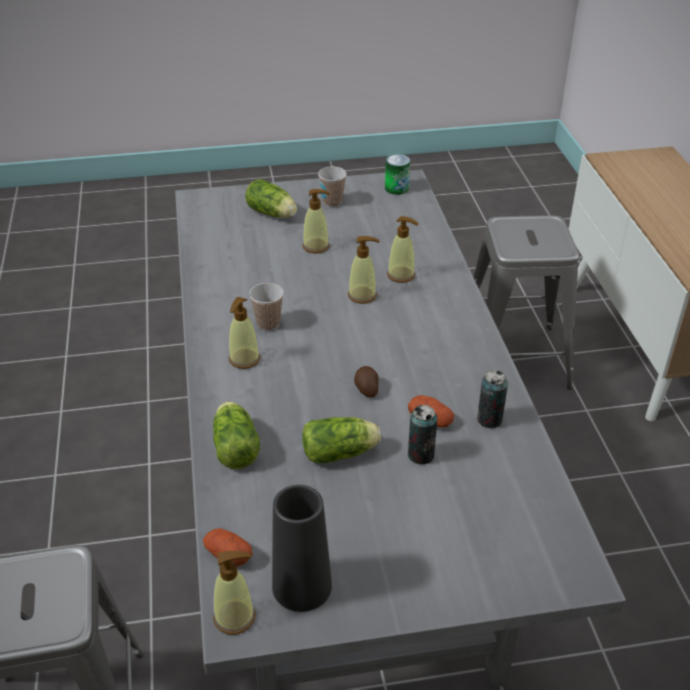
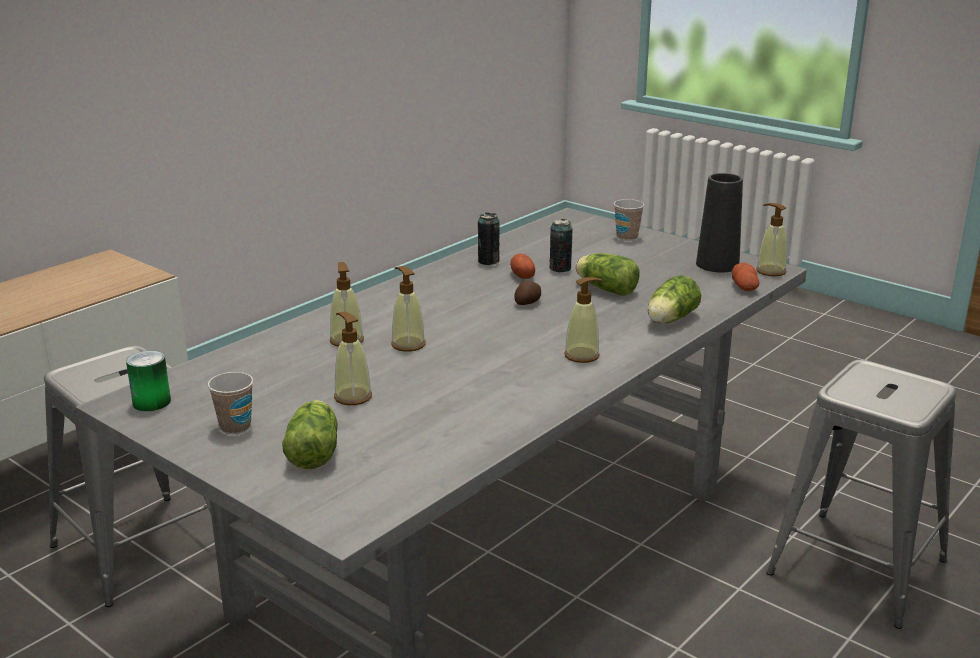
camera: 130 degrees left, 15 degrees down
(268, 323) = (519, 366): cup -> cup (627, 237)

